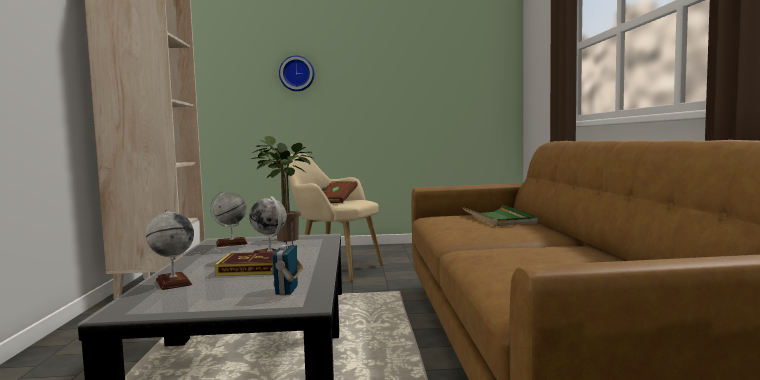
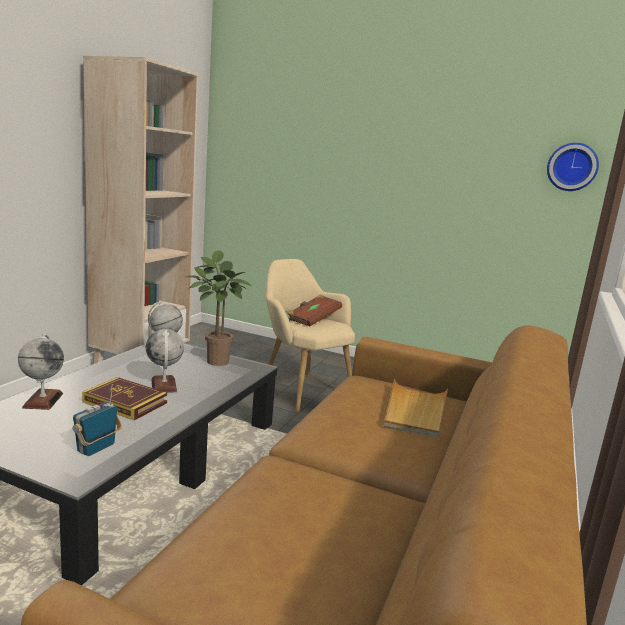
camera: 25 degrees right, 10 degrees up
(297, 73) = (329, 159): wall clock -> wall clock (572, 167)
(498, 219) = (415, 411): green tray -> beige tray

